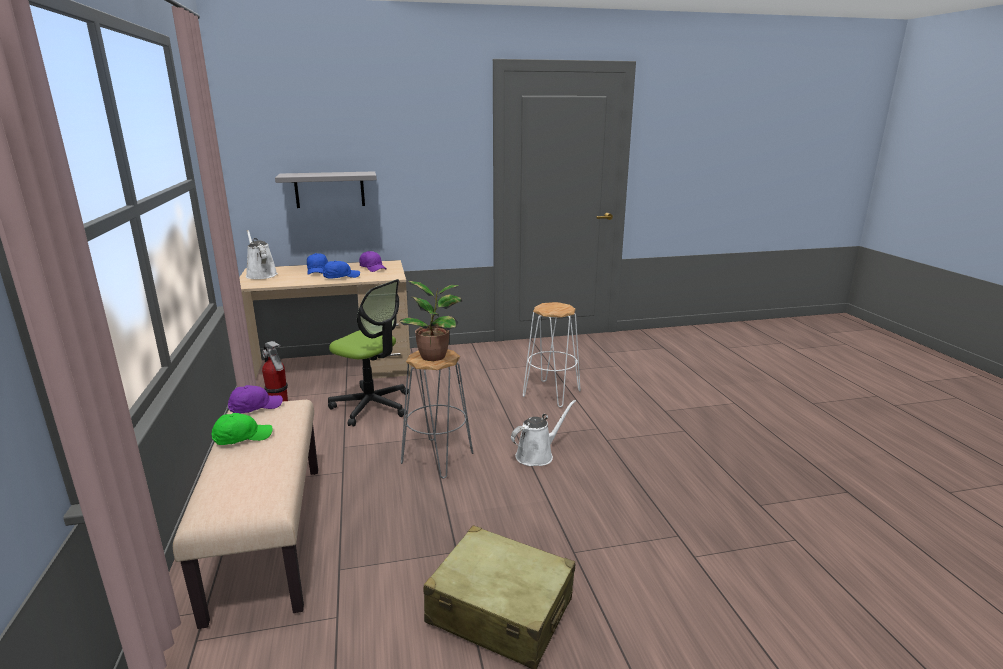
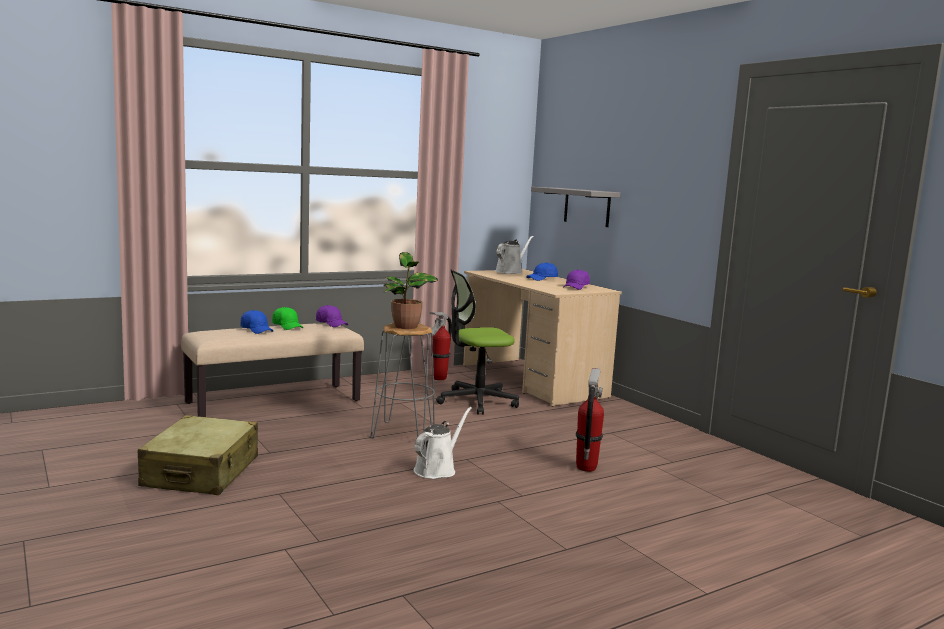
camera: 70 degrees right, 10 degrees down
(341, 277) = (533, 283): blue cap -> blue cap (256, 330)
(372, 406) = (477, 401): office chair -> office chair turned 60 degrees clockwise
(537, 455) = (437, 469): white watering can -> white watering can turned 90 degrees counterclockwise
(551, 394) = (586, 467): white stool -> fire extinguisher

